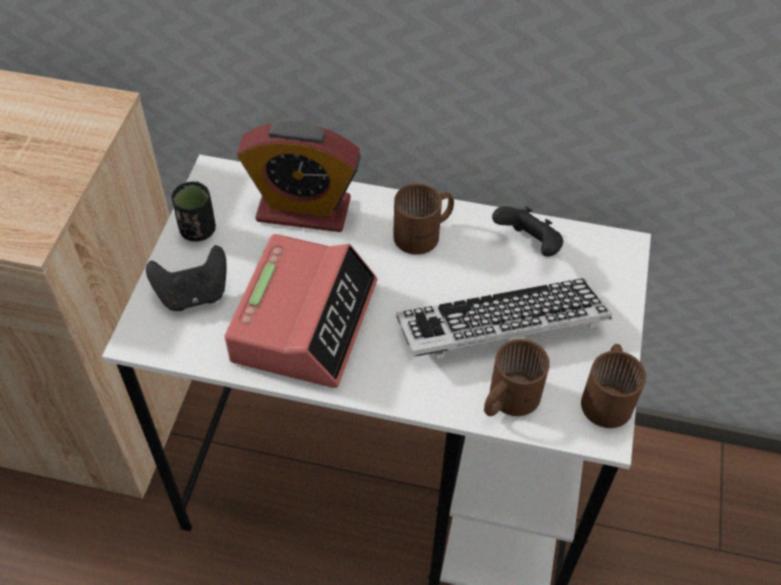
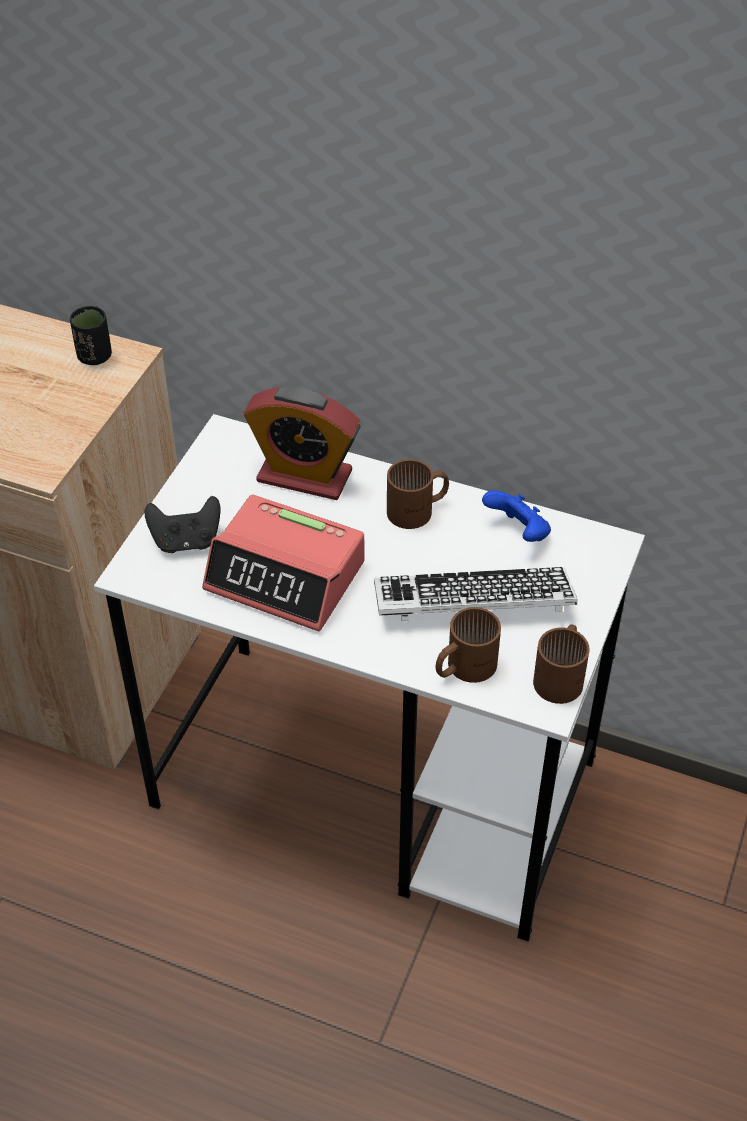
camera: 10 degrees right, 5 degrees down
(198, 230) = (200, 484): black cup -> black cup (94, 356)
(304, 321) = (286, 576): alarm clock -> alarm clock turned 90 degrees clockwise
(528, 245) = (518, 532): black game controller -> blue game controller

